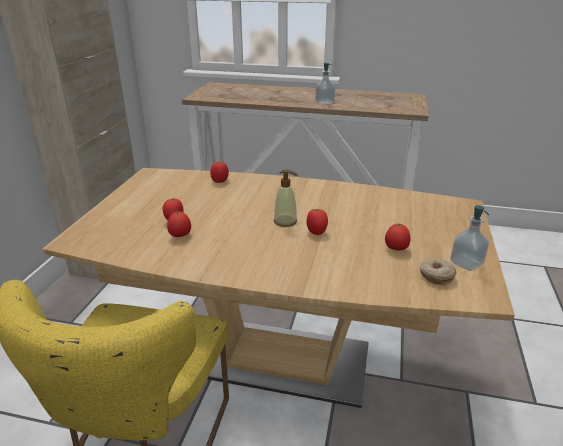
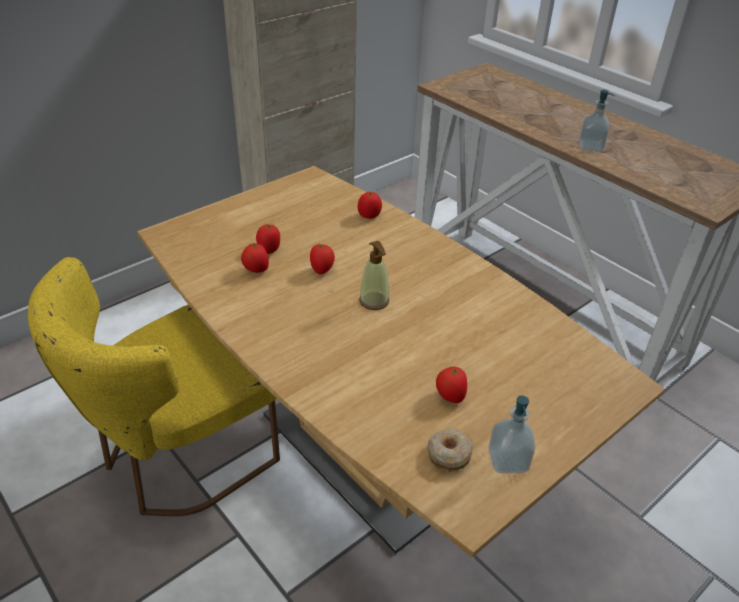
camera: 35 degrees right, 10 degrees up
(316, 232) = (390, 331): tomato -> tomato (322, 270)

